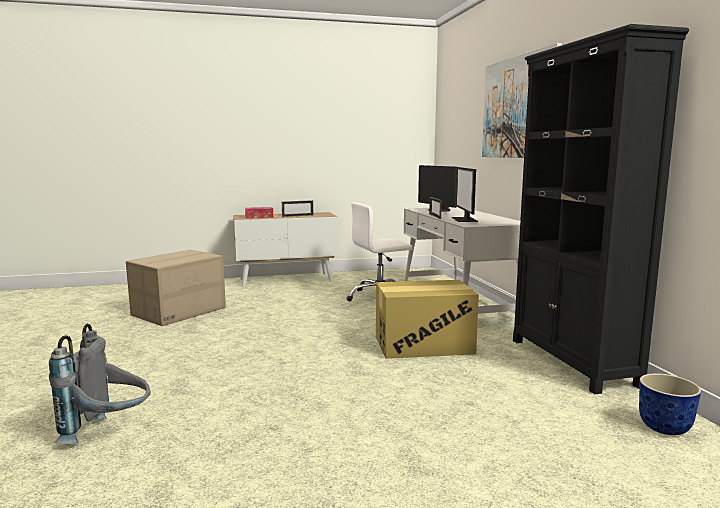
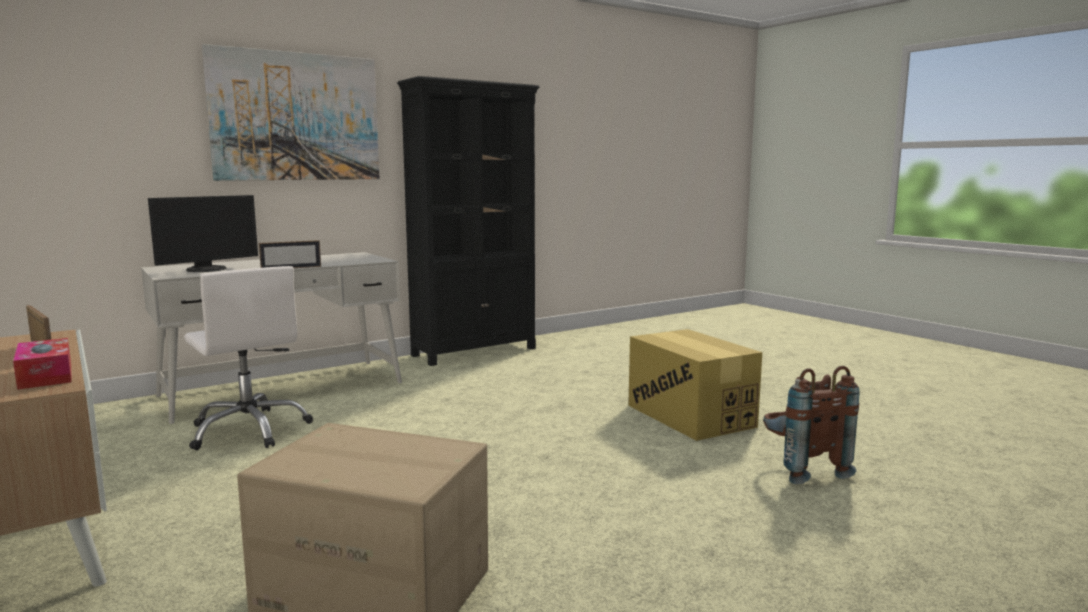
camera: 110 degrees left, 0 degrees up
(109, 432) = (801, 468): grey backpack -> brown backpack
(424, 345) = (465, 391): cardboard box -> cardboard box (690, 415)
(465, 219) = (328, 262): monitor -> none
(664, 428) = (571, 339): planter -> none

